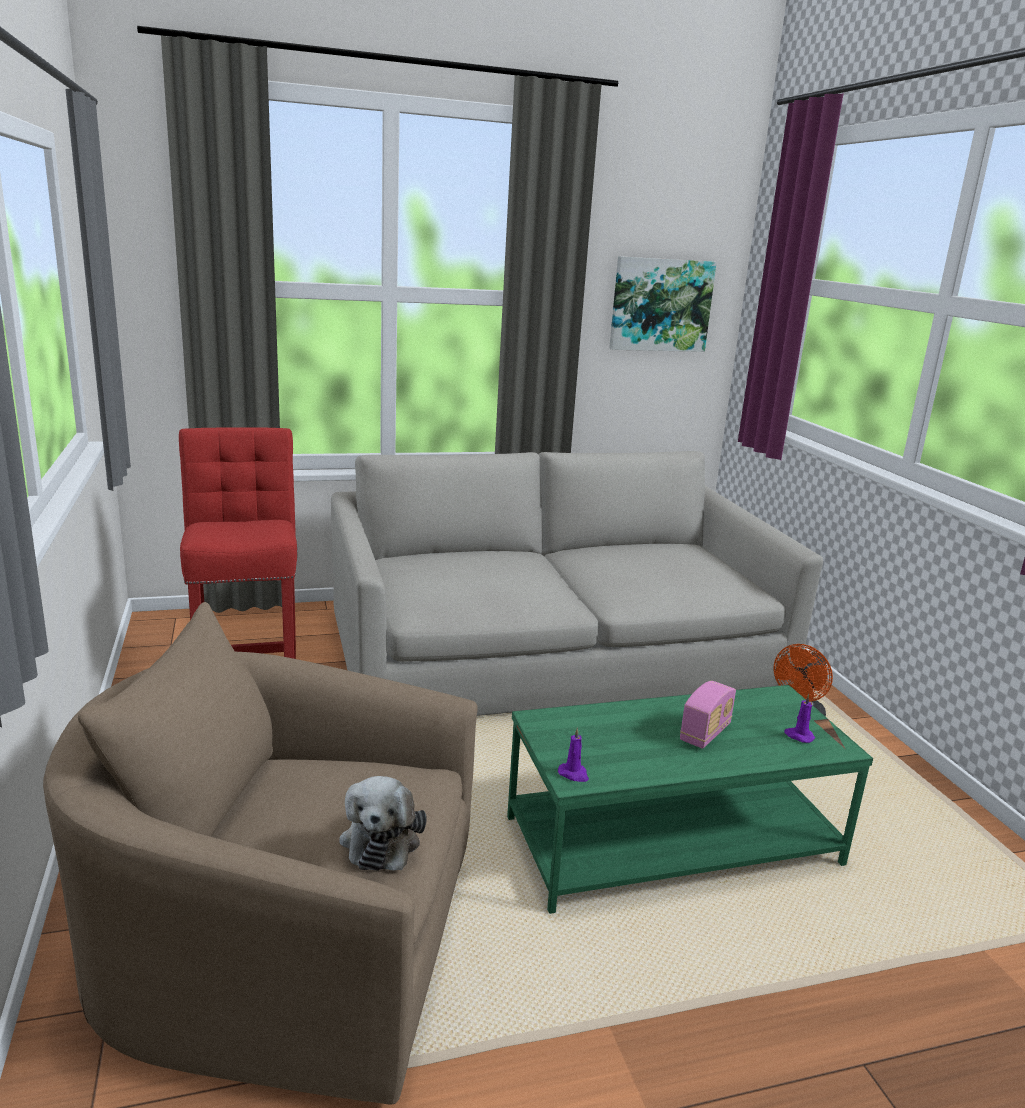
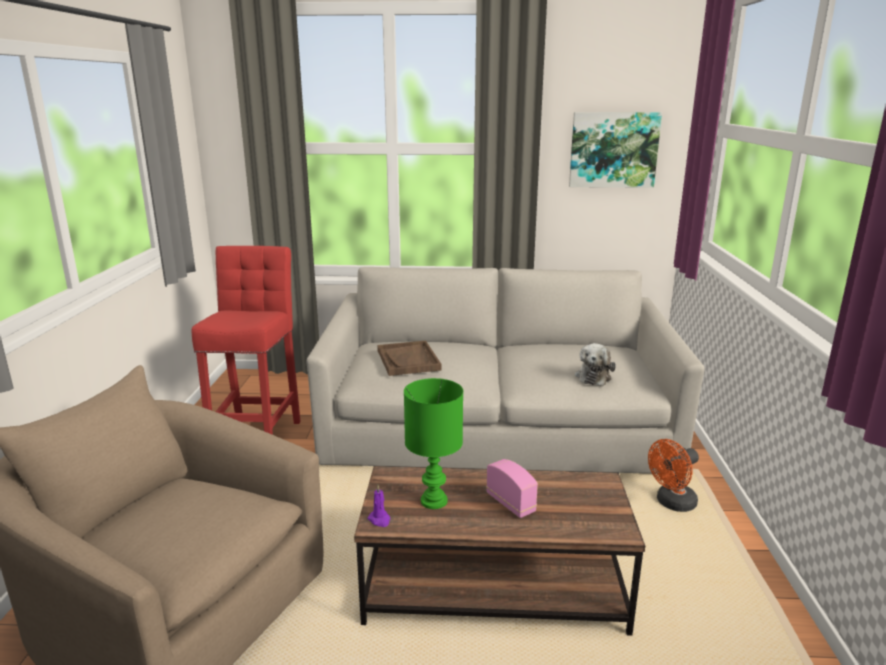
camera: 20 degrees right, 0 degrees up
(381, 839) = (194, 544): plush toy -> plush toy (593, 376)
(460, 576) = (408, 360): none -> brown tray
(620, 743) = (435, 501): none -> green table lamp
(673, 840) = (494, 587): green coffee table -> brown coffee table
(705, 733) = (510, 503): radio -> radio turned 90 degrees counterclockwise
(798, 736) = (590, 517): purple candle -> none

